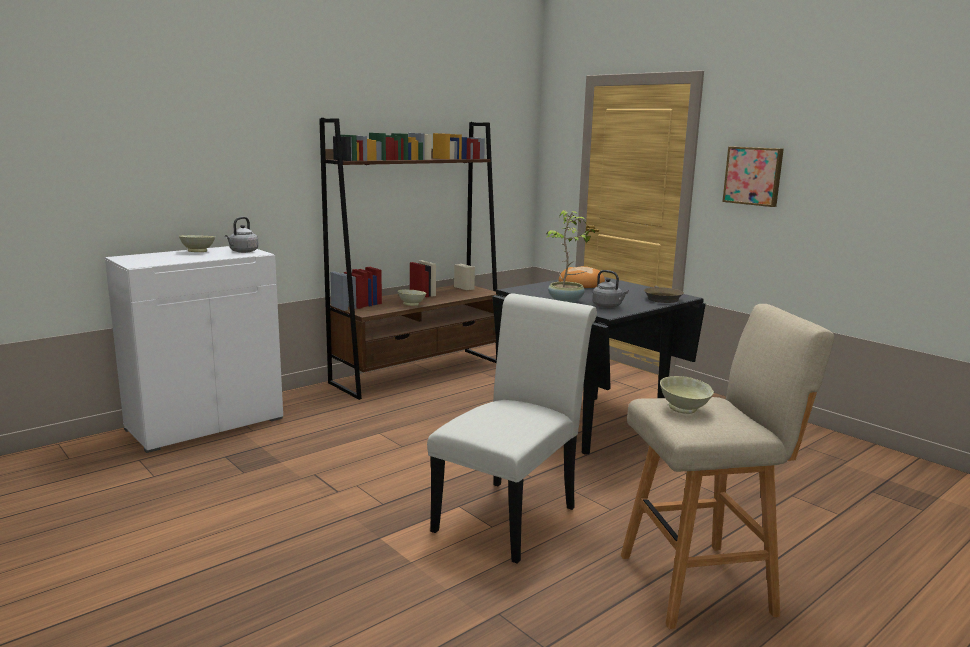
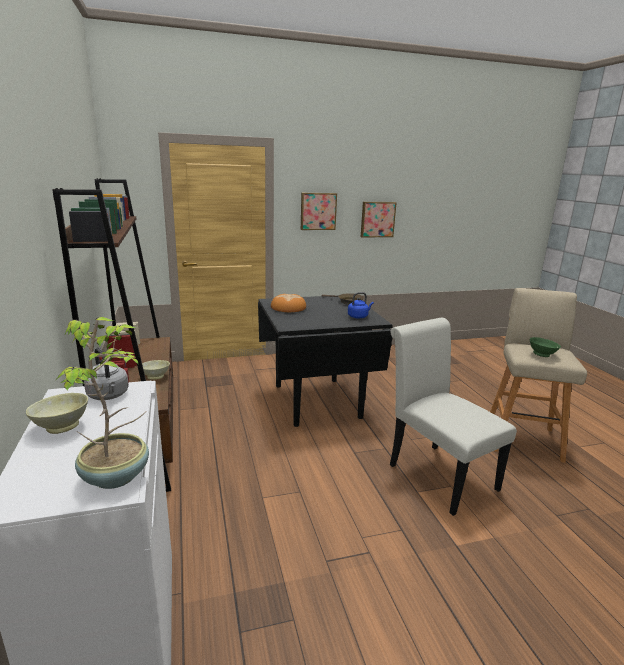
camera: 65 degrees left, 5 degrees up
(566, 301) = (337, 322): potted plant -> potted plant (117, 476)
(608, 306) = (358, 316): grey kettle -> blue kettle
(683, 409) = (542, 355): beige bowl -> green bowl
(855, 197) = (377, 219): none -> picture

